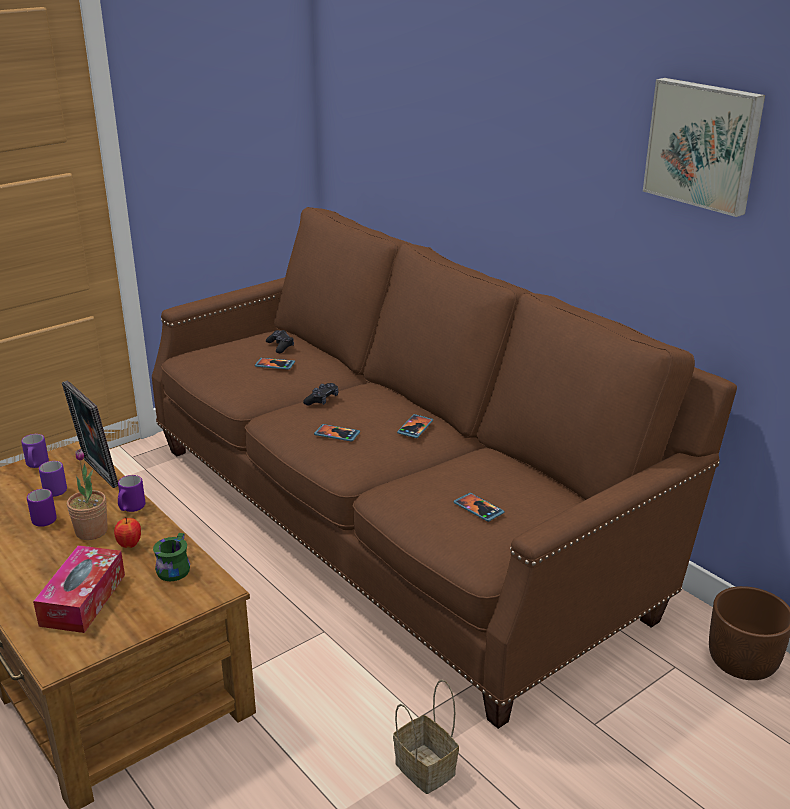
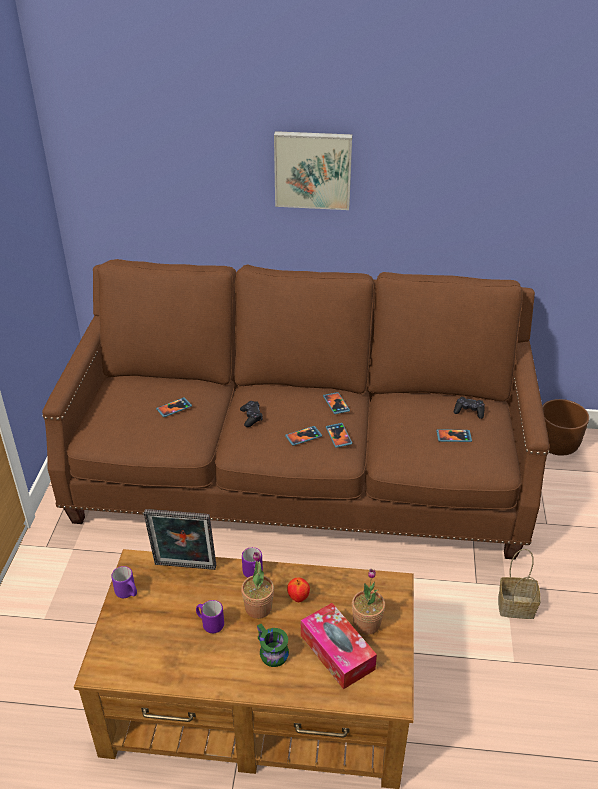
camera: 45 degrees left, 10 degrees up
(53, 490) = (176, 601): purple mug -> none
(141, 598) = (366, 623): none -> potted plant
(172, 568) = (349, 591): green mug -> green mug (269, 653)
(280, 346) = (149, 391): black game controller -> black game controller (469, 411)
(369, 450) = (338, 436): none -> phone
(704, 145) = (495, 144): picture -> picture (313, 169)

